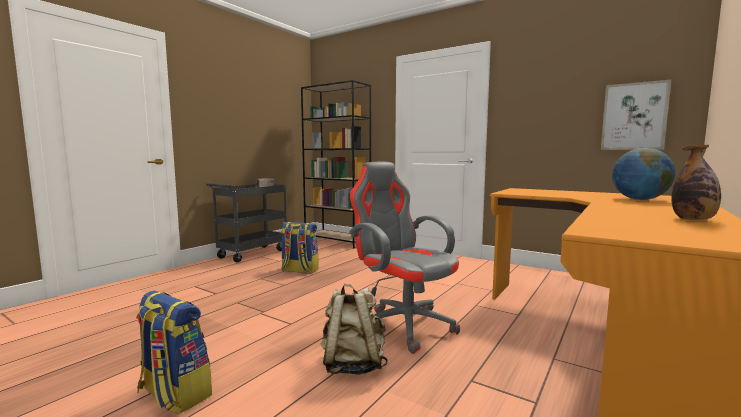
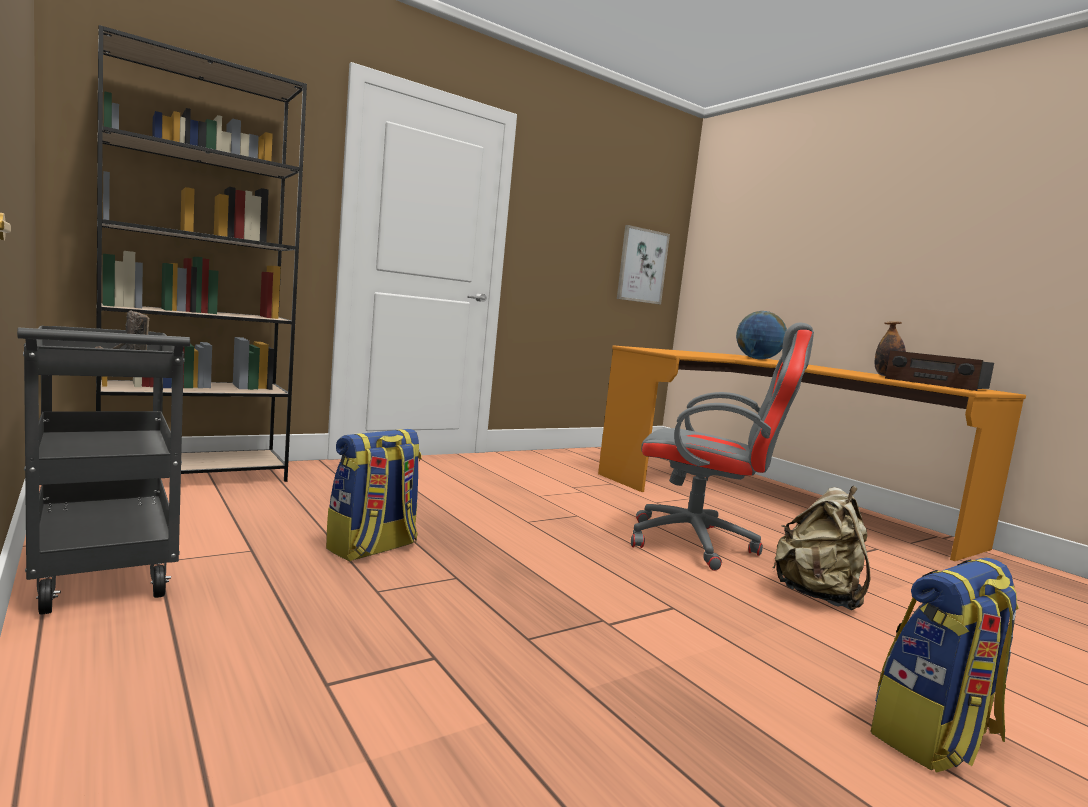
camera: 70 degrees left, 0 degrees up
(402, 324) = (702, 546): grey office chair -> grey office chair turned 150 degrees counterclockwise
(657, 228) = (936, 384): none -> radio

